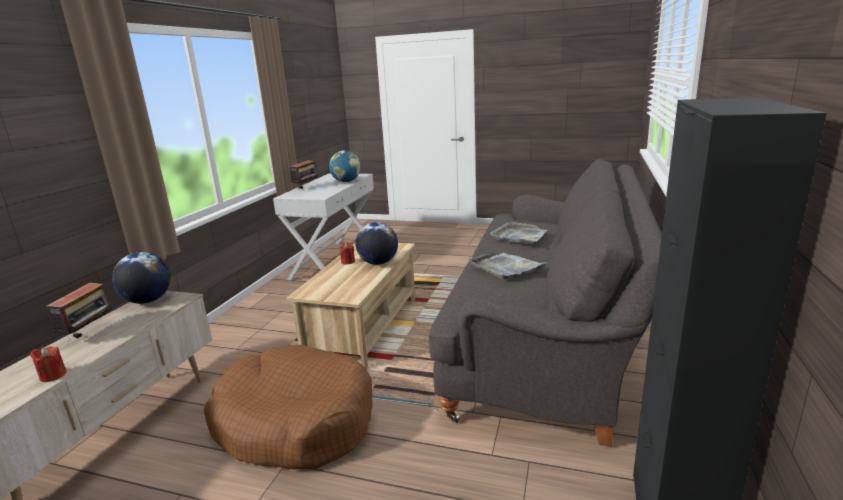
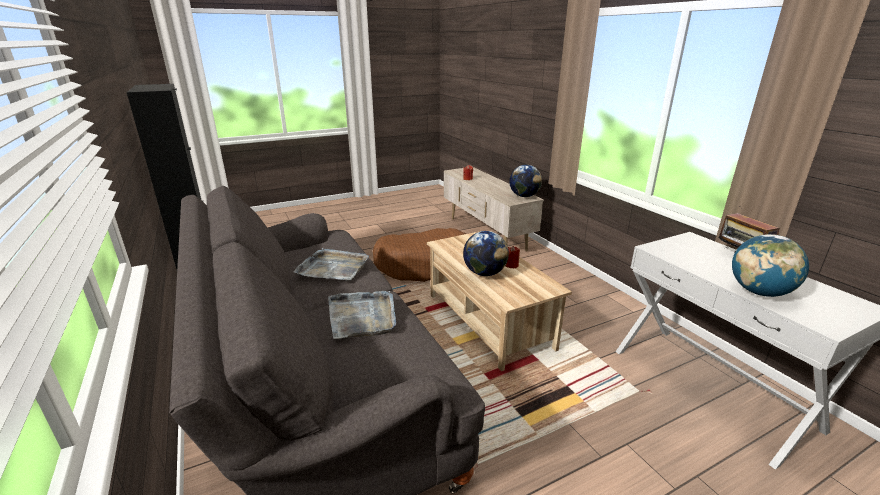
camera: 135 degrees right, 5 degrees up
(90, 333) = (500, 185): radio -> none

